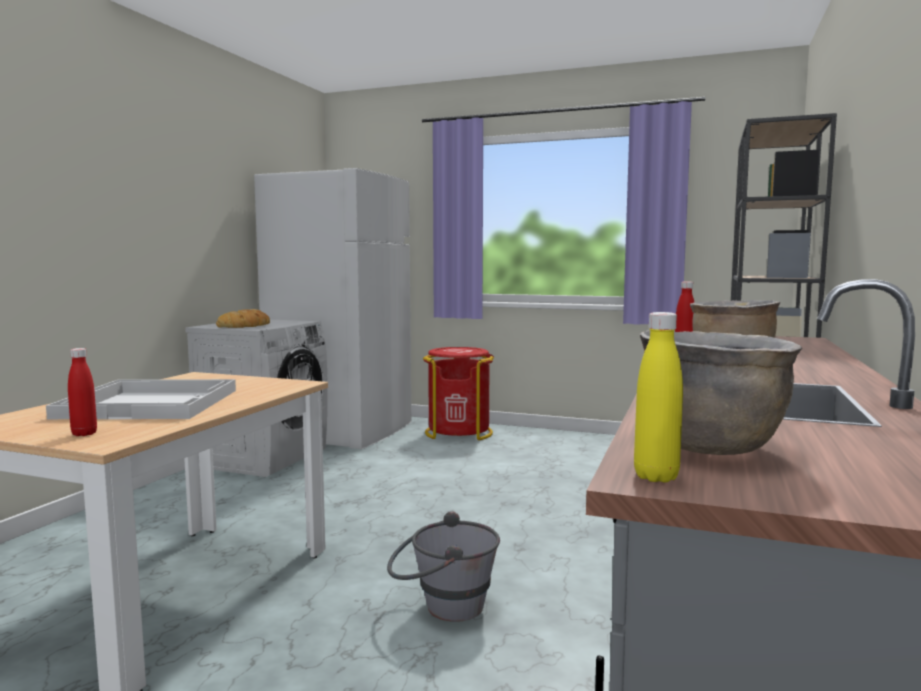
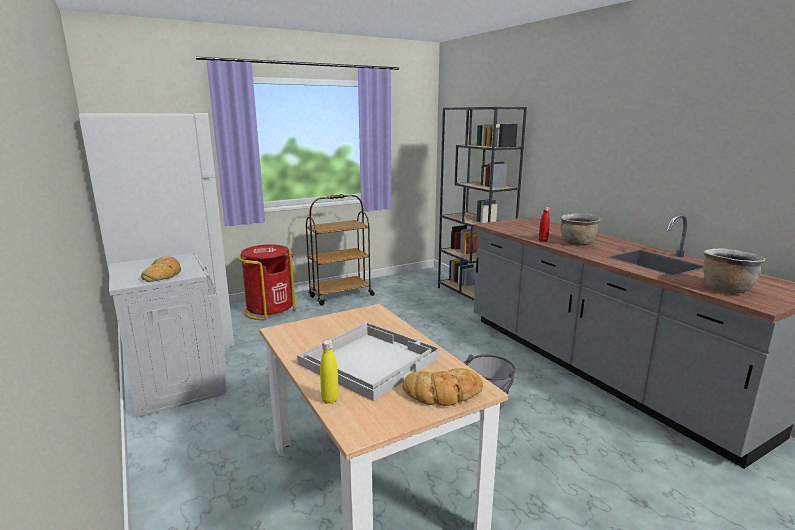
camera: 50 degrees left, 10 degrees up
(84, 434) = (443, 393): red bottle -> bread
(560, 443) = (340, 296): none -> brown cart
(656, 476) = (762, 305): yellow bottle -> yellow bottle (330, 400)

